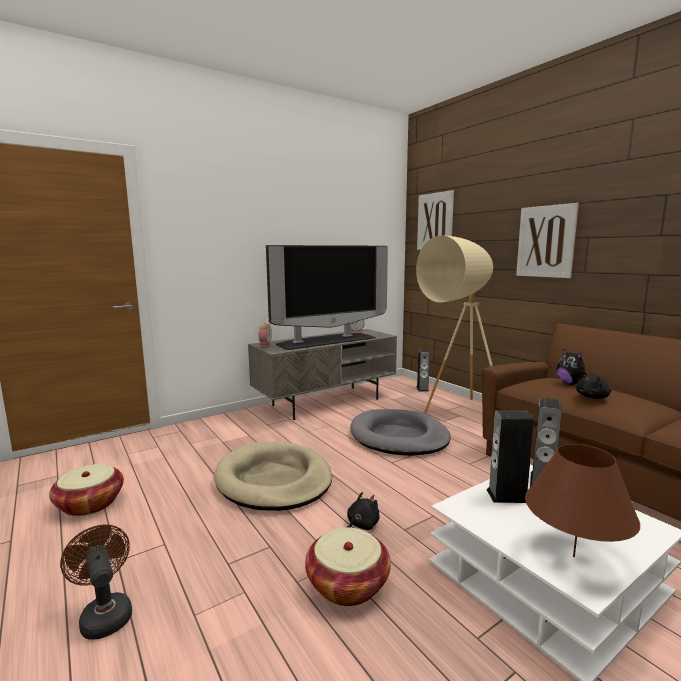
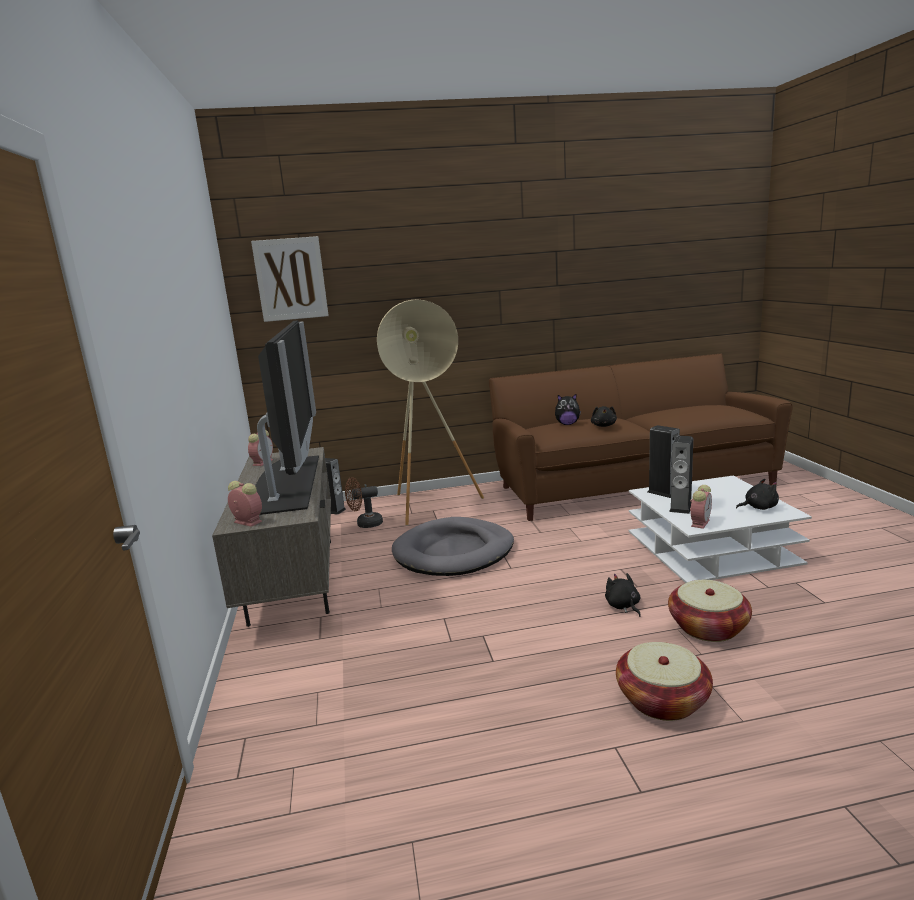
camera: 65 degrees left, 5 degrees up
(90, 504) = (469, 847): basket -> basket (662, 700)
(104, 614) = (740, 792): brown fan -> brown fan (365, 524)
(274, 480) = (502, 649): beige dog bed -> none
(472, 511) = (700, 522): none -> alarm clock
(546, 241) = (459, 297): picture -> none
(573, 556) = (758, 507): brown table lamp -> black plush toy

